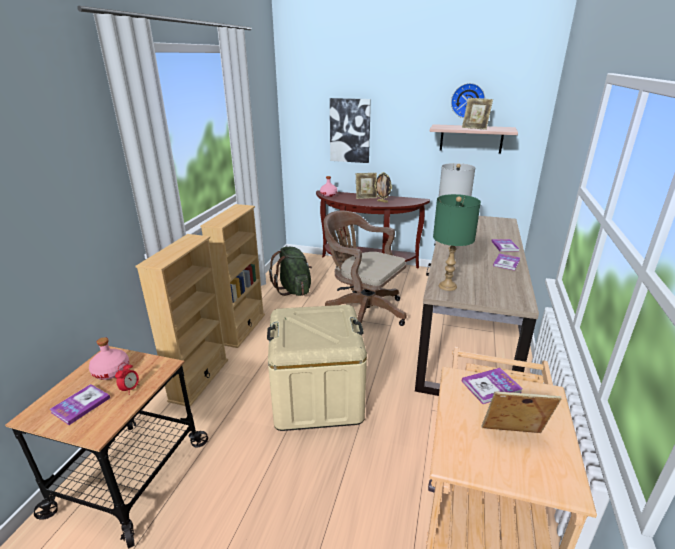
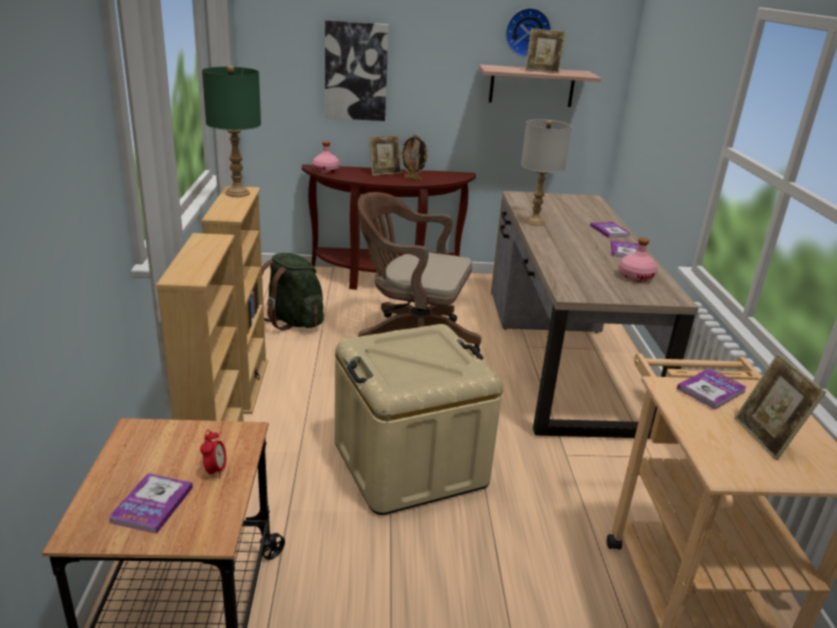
camera: 20 degrees left, 0 degrees up
(111, 371) = (163, 452): pink bottle -> pink bottle (635, 276)
(448, 286) = (576, 285): green table lamp -> green table lamp (238, 193)
(512, 437) = (766, 438): picture frame -> picture frame turned 90 degrees counterclockwise

